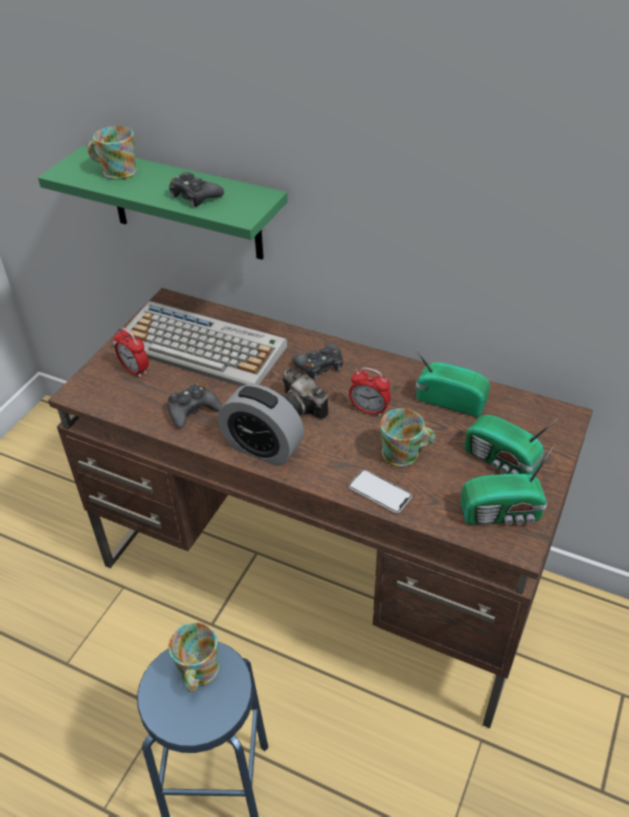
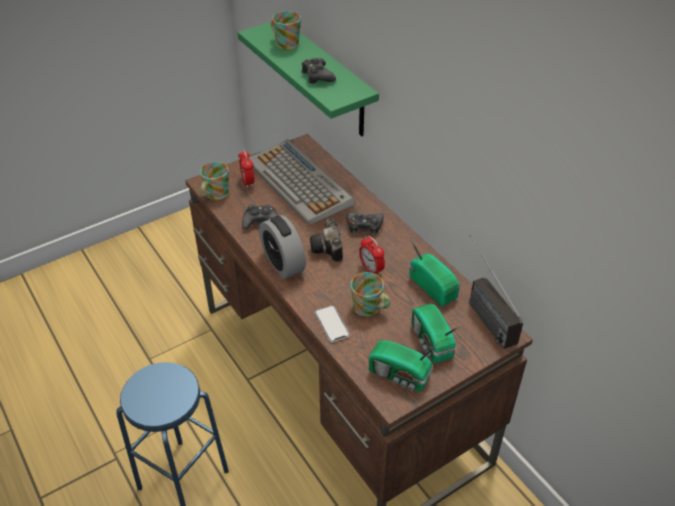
camera: 30 degrees right, 0 degrees up
(197, 674) = (167, 384): mug -> mug (214, 194)
(520, 403) = (481, 311): none -> radio

